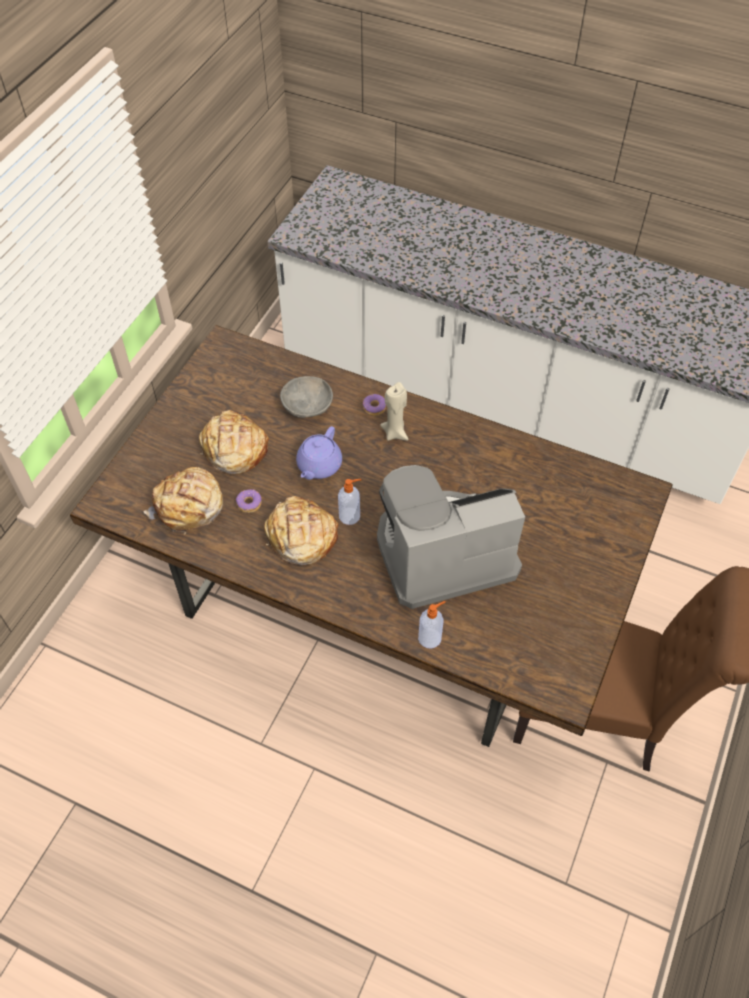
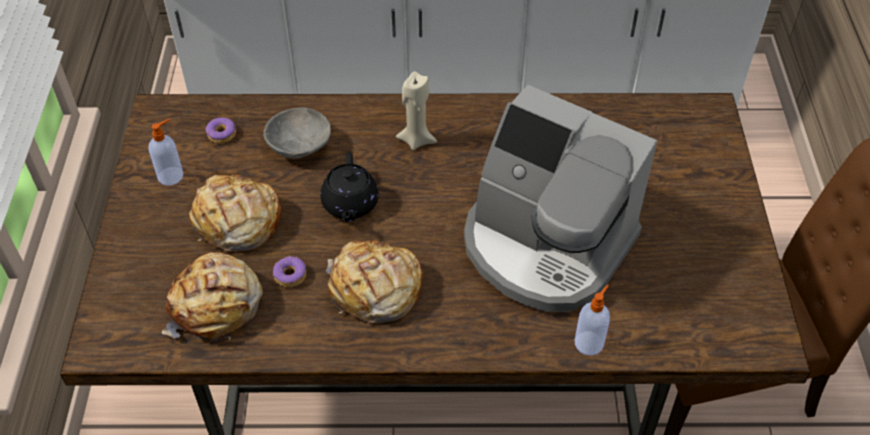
camera: 25 degrees left, 5 degrees down
(319, 466) = (350, 204): purple teapot -> black teapot
(350, 516) = (419, 245): soap dispenser -> soap dispenser (171, 175)
(374, 408) = (377, 122): donut -> donut (222, 134)
(442, 552) = (545, 246): coffee machine -> coffee machine turned 105 degrees counterclockwise

